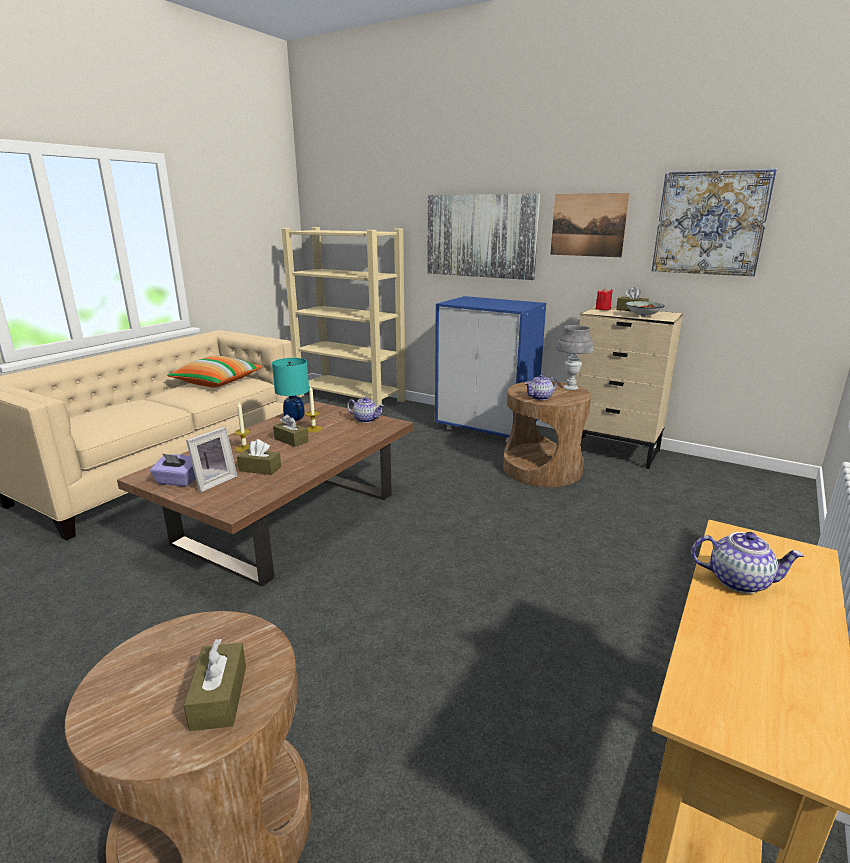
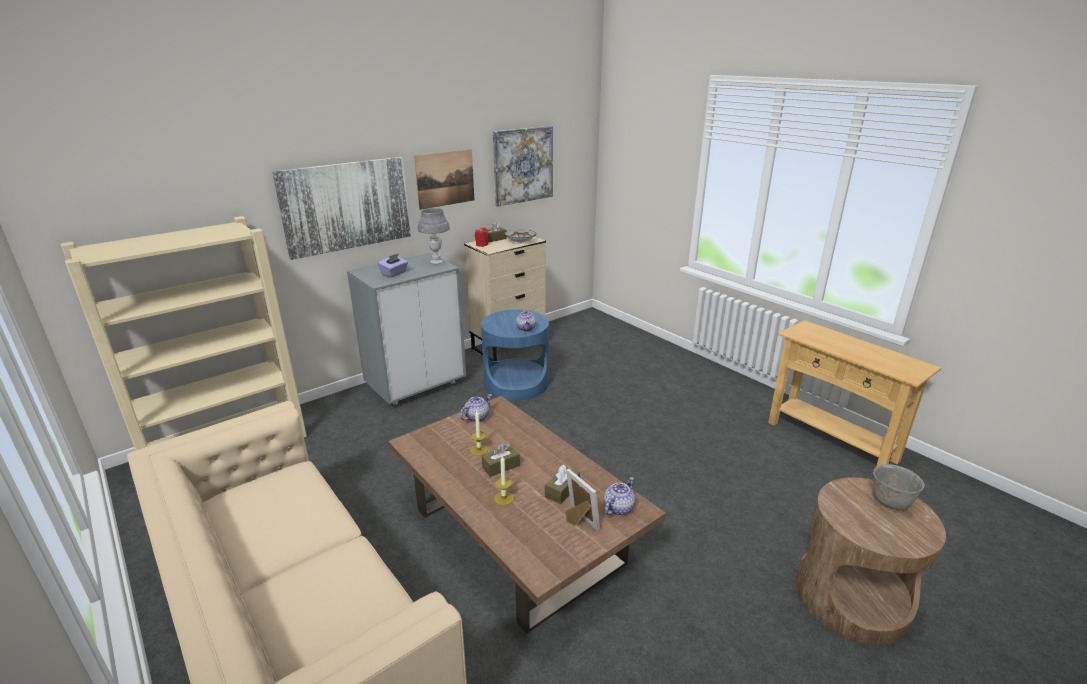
camera: 70 degrees left, 5 degrees up
(177, 481) = (566, 547): purple tissue box -> purple tissue box (394, 273)
(217, 382) = (274, 501): pillow -> none
(219, 697) = (889, 502): brown tissue box -> grey bowl
(295, 418) = (438, 458): turquoise table lamp -> none
(486, 429) = (416, 384): blue cabinet -> grey cabinet
(542, 469) = (516, 383): brown side table -> blue side table
(570, 388) = (513, 313): grey table lamp -> grey table lamp (436, 262)
(739, 581) = (830, 344): teapot -> teapot (618, 508)

